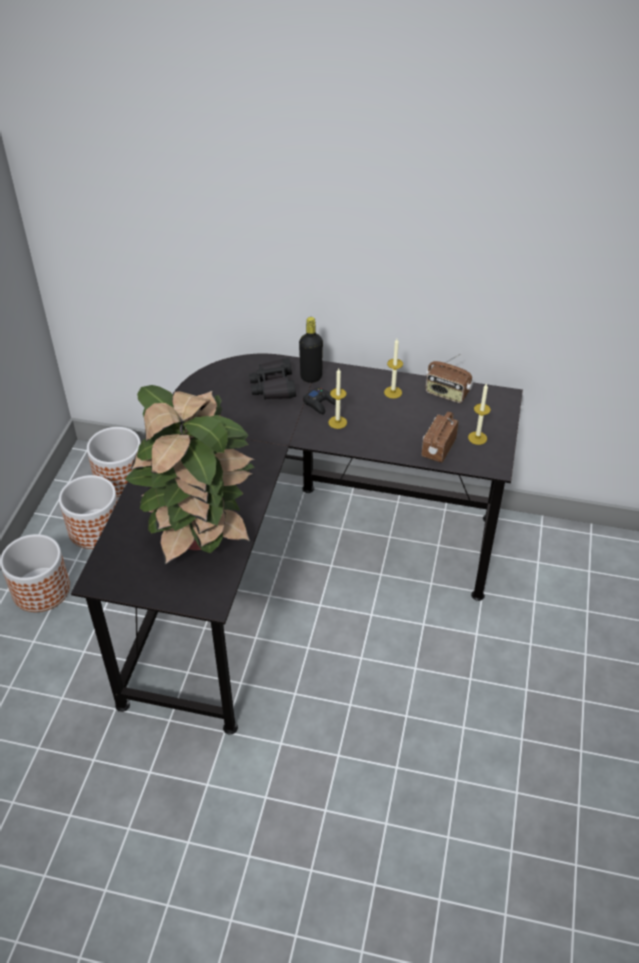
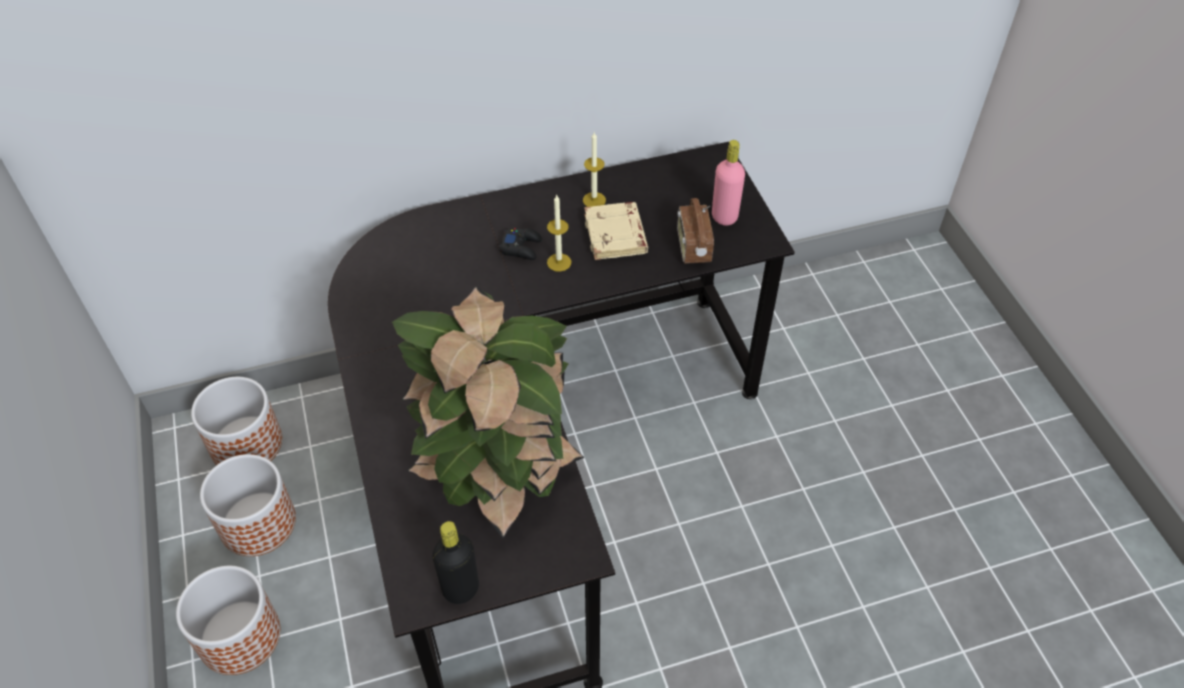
camera: 30 degrees left, 5 degrees up
(273, 386) = (449, 248): black binoculars -> none
(311, 377) = (486, 219): black bottle -> black bottle (461, 589)
(390, 420) = (616, 235): none -> beige book
(446, 394) = (654, 178): radio -> none
(477, 438) = (724, 216): candle -> pink bottle

